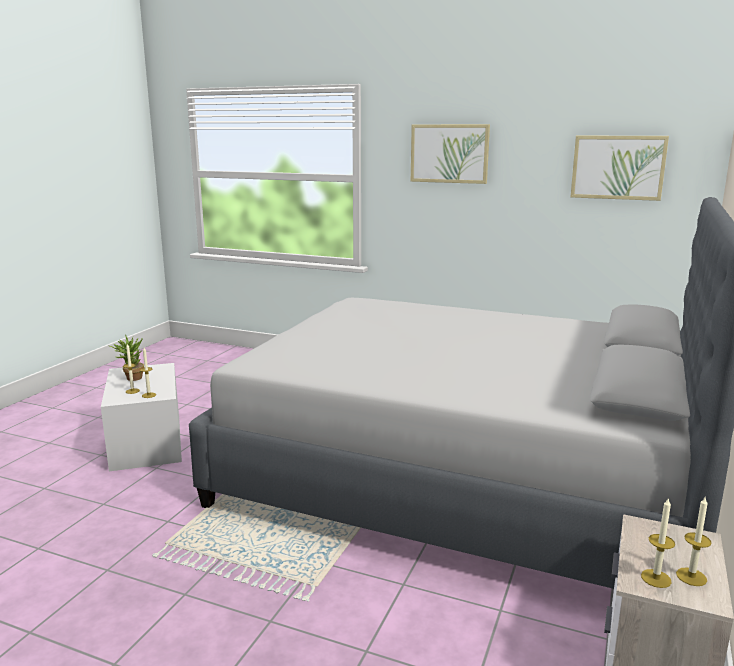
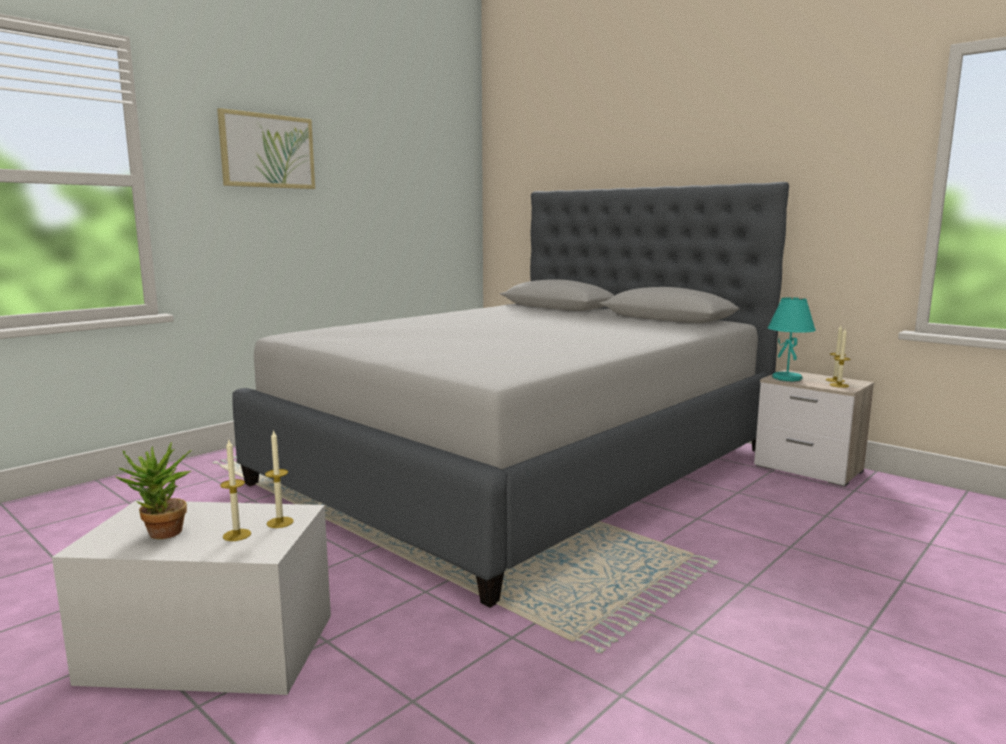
camera: 70 degrees left, 5 degrees down
(618, 167) = (419, 174): picture -> none
(650, 534) = (787, 378): none -> turquoise table lamp

